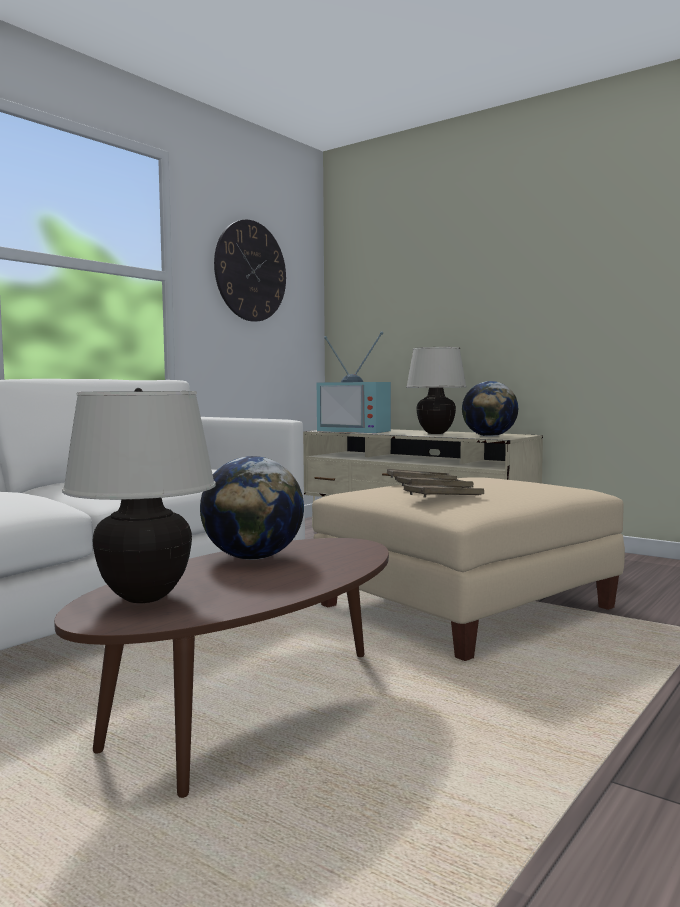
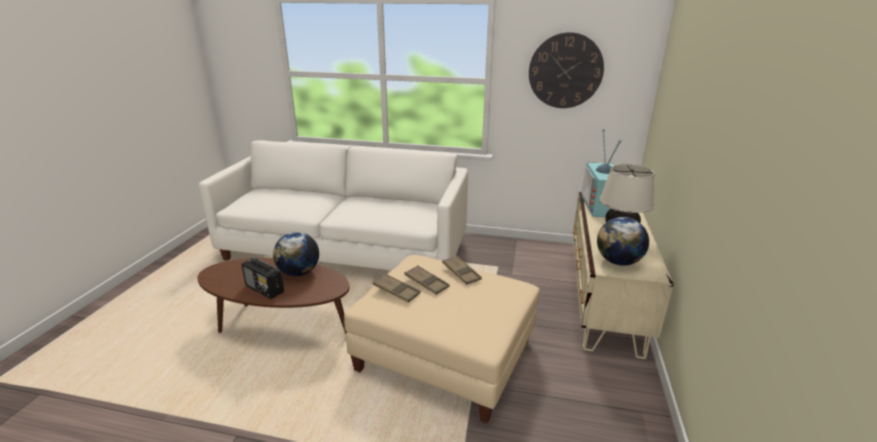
camera: 65 degrees right, 20 degrees up
(145, 597) = (237, 270): beige table lamp -> none
(287, 579) = (265, 289): none -> radio

